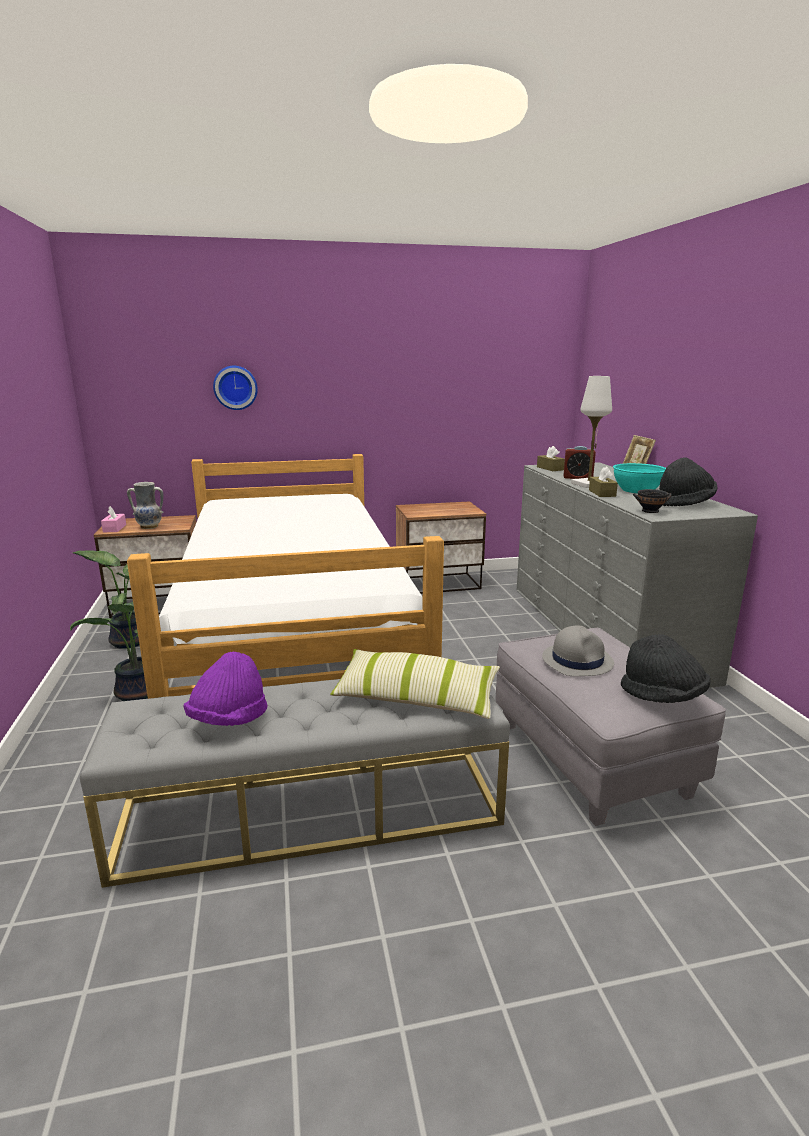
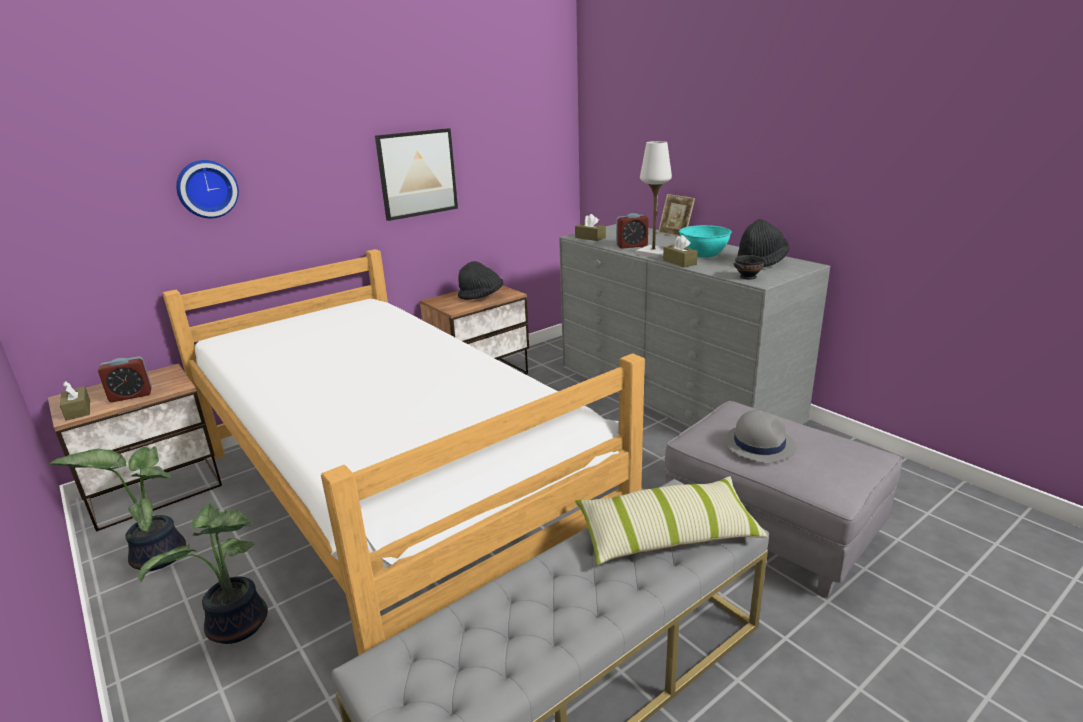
camera: 25 degrees left, 5 degrees up
(114, 528) = (78, 410): pink tissue box -> brown tissue box
(149, 526) = (131, 395): vase -> alarm clock
(228, 719) = (510, 637): purple hat -> none
(408, 396) = (417, 173): none -> picture
(663, 696) = (857, 460): black hat -> black hat (481, 297)

